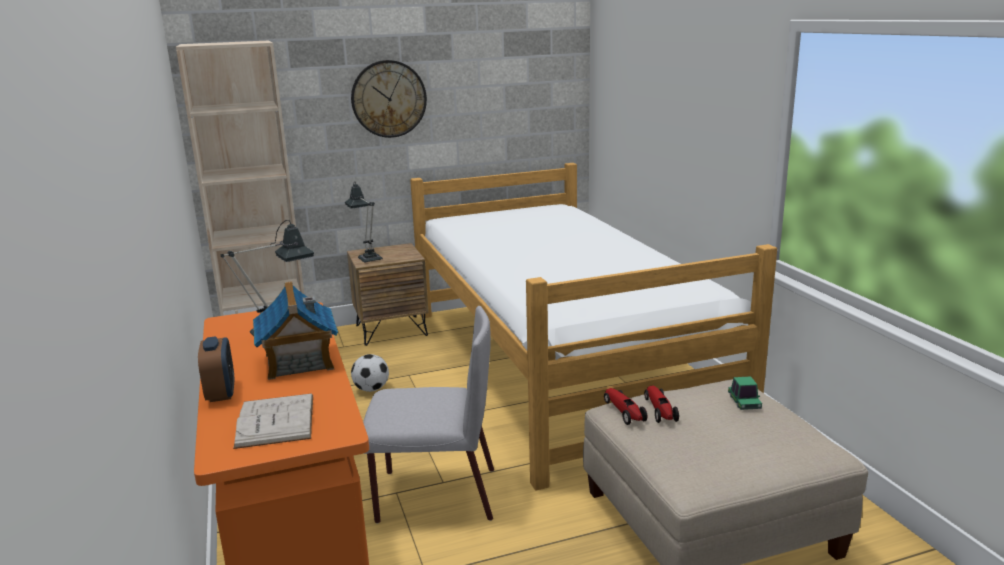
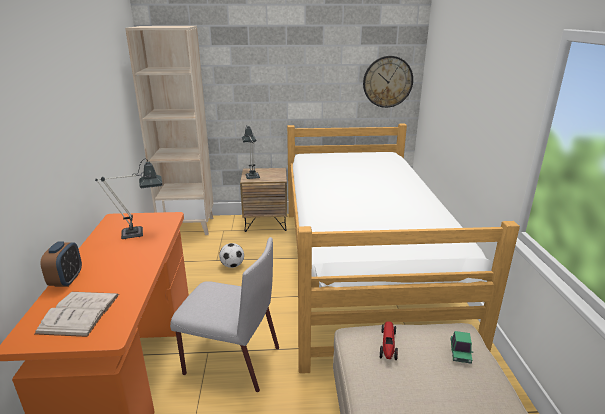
camera: 15 degrees right, 5 degrees up
(299, 362) = (132, 261): toy house -> none
(389, 99) = (276, 70): wall clock -> wall clock (387, 82)
(624, 412) = (359, 340): toy car -> none

